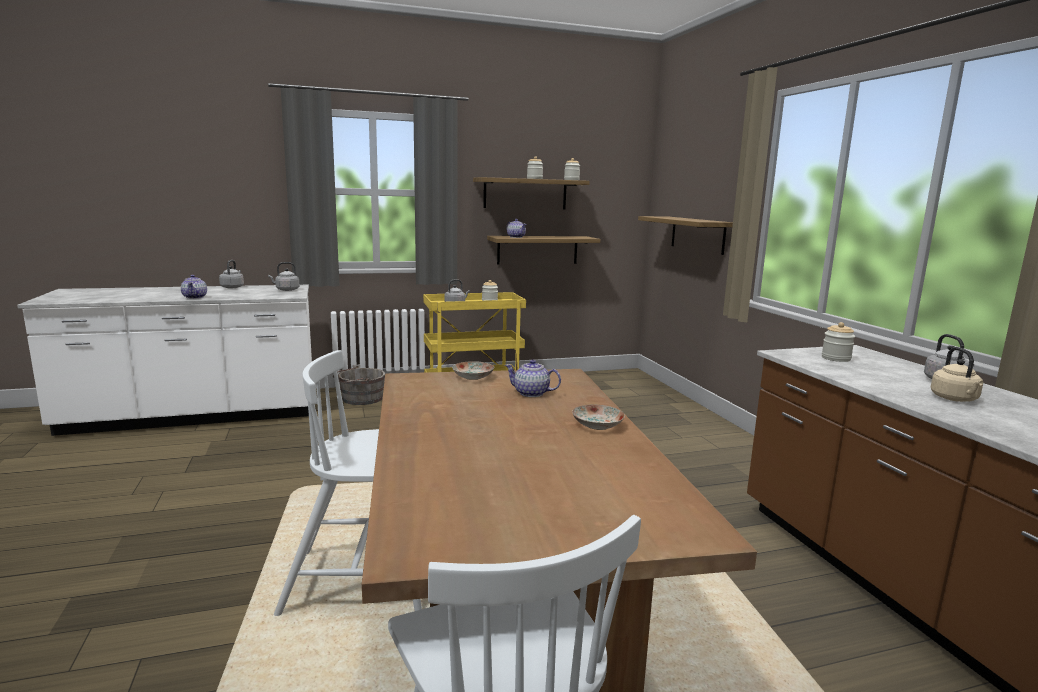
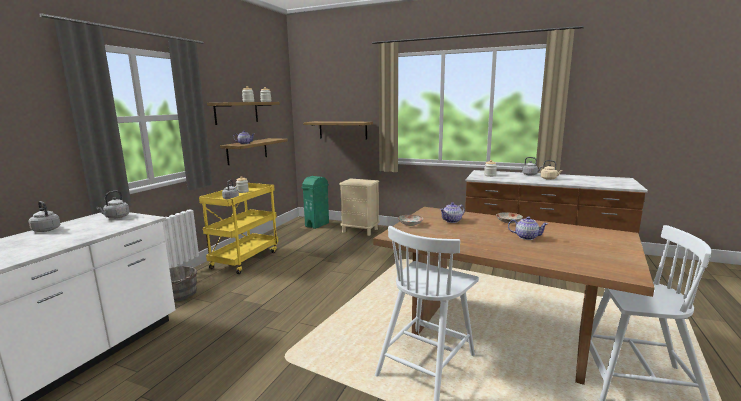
camera: 50 degrees left, 0 degrees up
(195, 297) = (55, 246): teapot -> teapot (526, 237)
(633, 385) = (317, 225): none -> green trash can
(671, 412) = (360, 230): none -> beige nightstand

